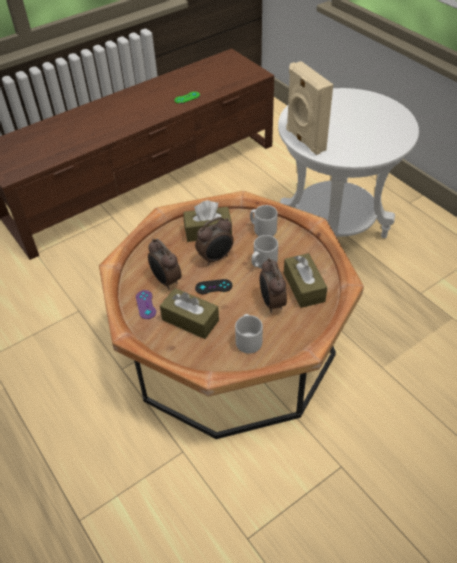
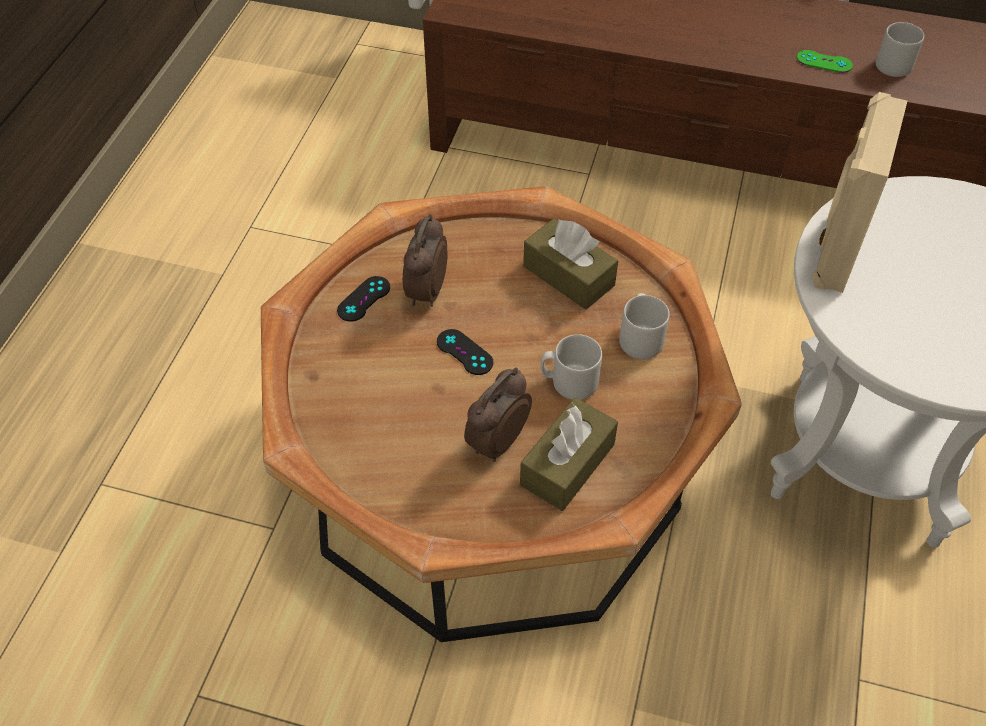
camera: 50 degrees right, 5 degrees up
(146, 304) = (364, 299): purple game controller -> black game controller
(190, 320) = (379, 365): brown tissue box -> none
(216, 258) = (523, 319): alarm clock -> none
(248, 340) = (399, 457): grey mug -> grey mug (896, 64)

